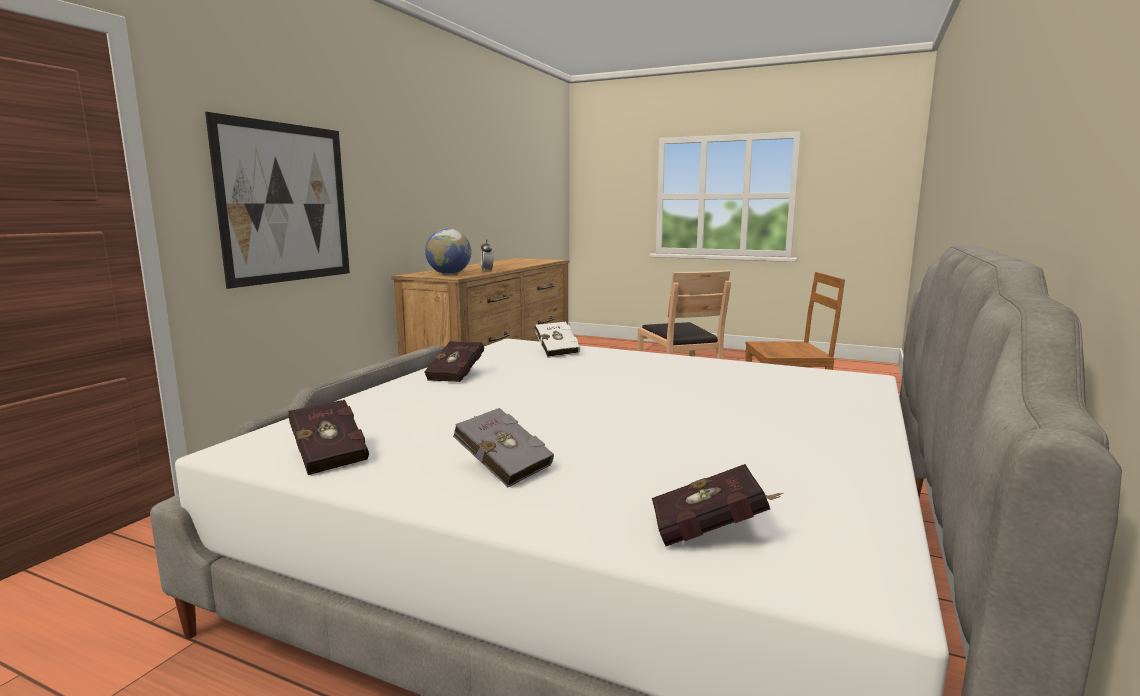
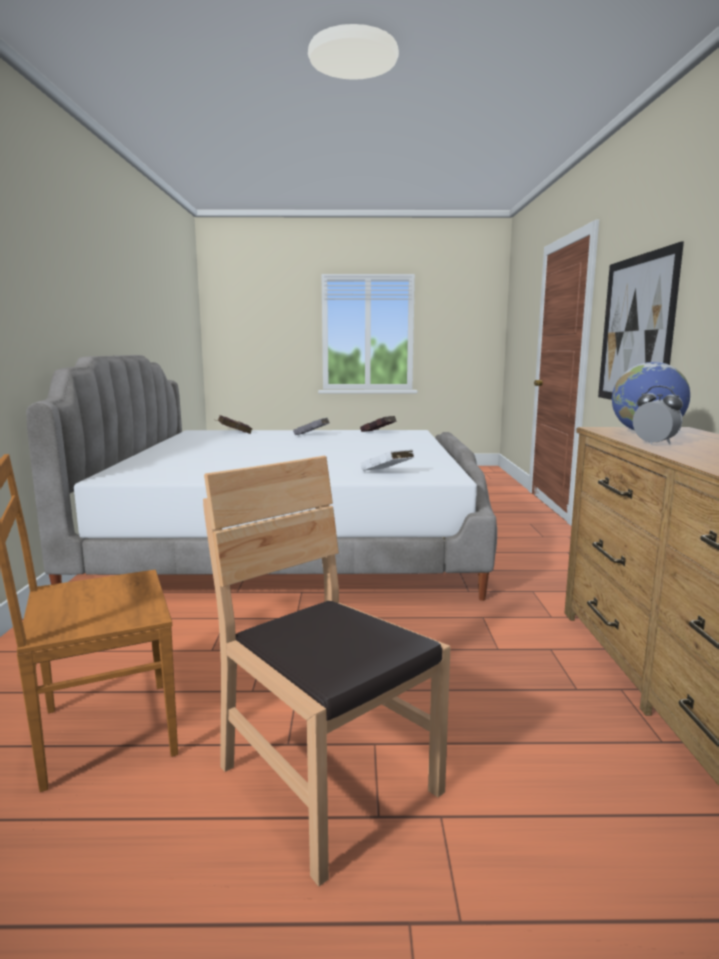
camera: 155 degrees right, 0 degrees up
(458, 375) = (413, 453): red book -> none

